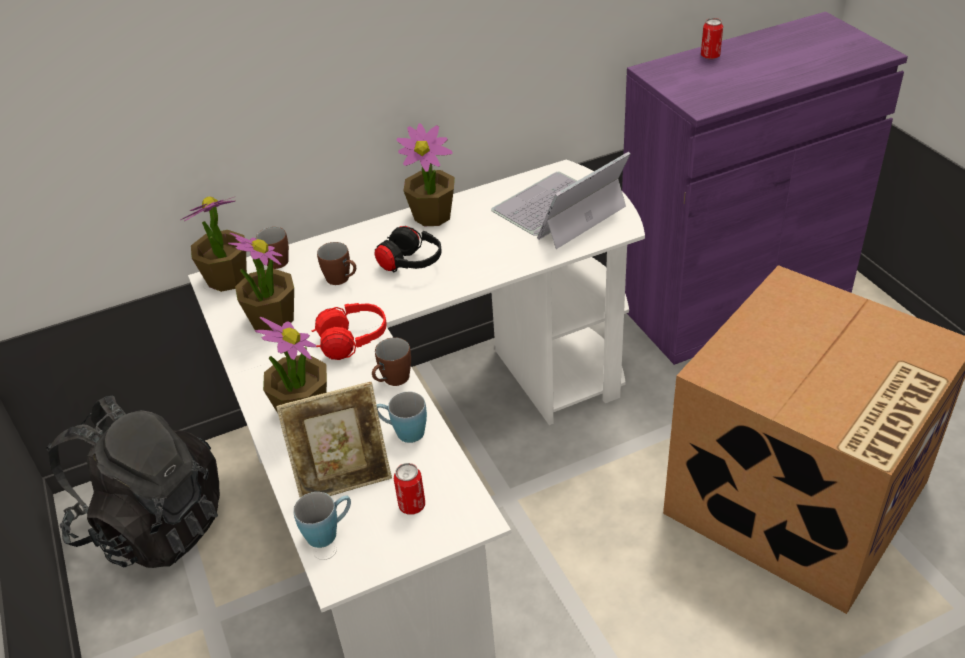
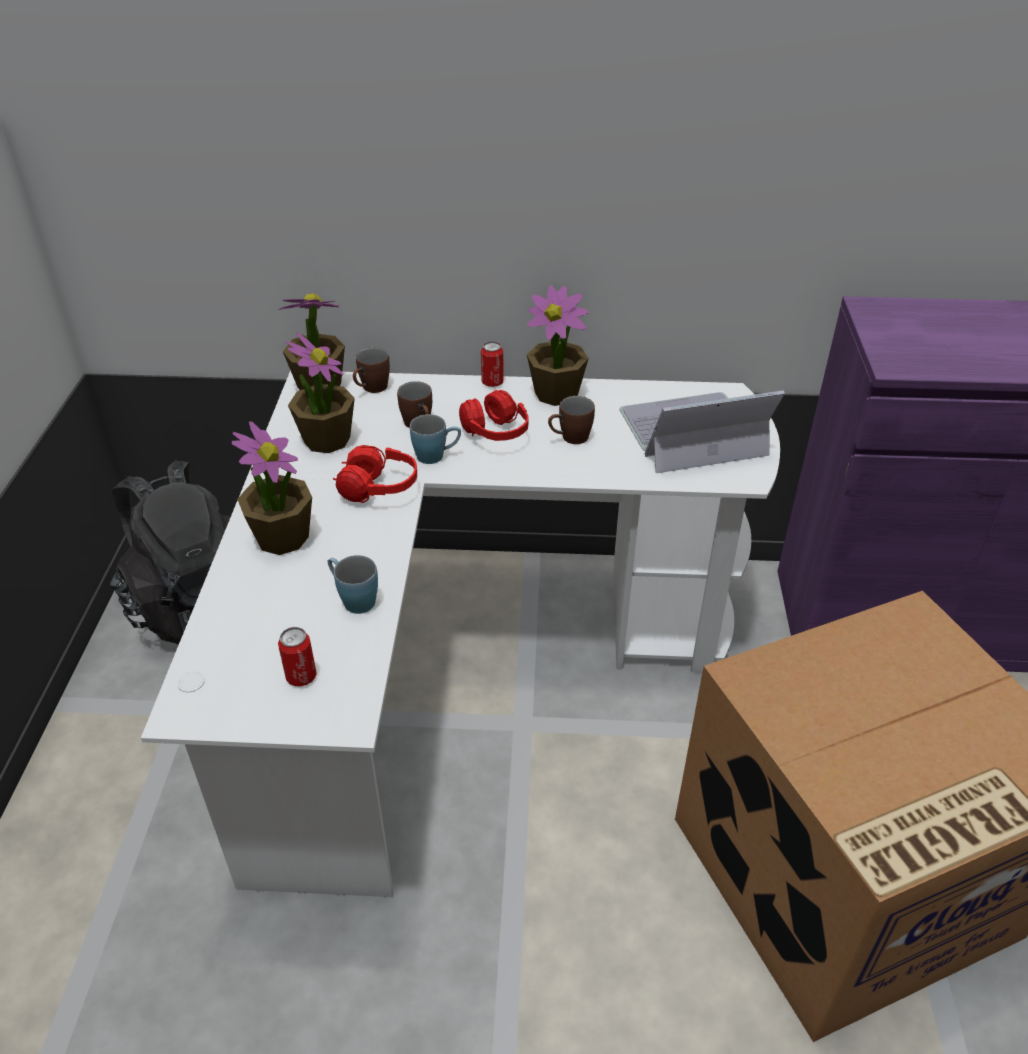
camera: 25 degrees right, 0 degrees up
(328, 531) = (207, 665): blue mug -> blue mug (437, 455)
(344, 478) = (263, 620): picture frame -> none
(392, 381) = (384, 543): brown mug -> brown mug (569, 438)
(410, 265) = (495, 435): black headphones -> red headphones
(710, 56) = (955, 312): can -> can (492, 382)

